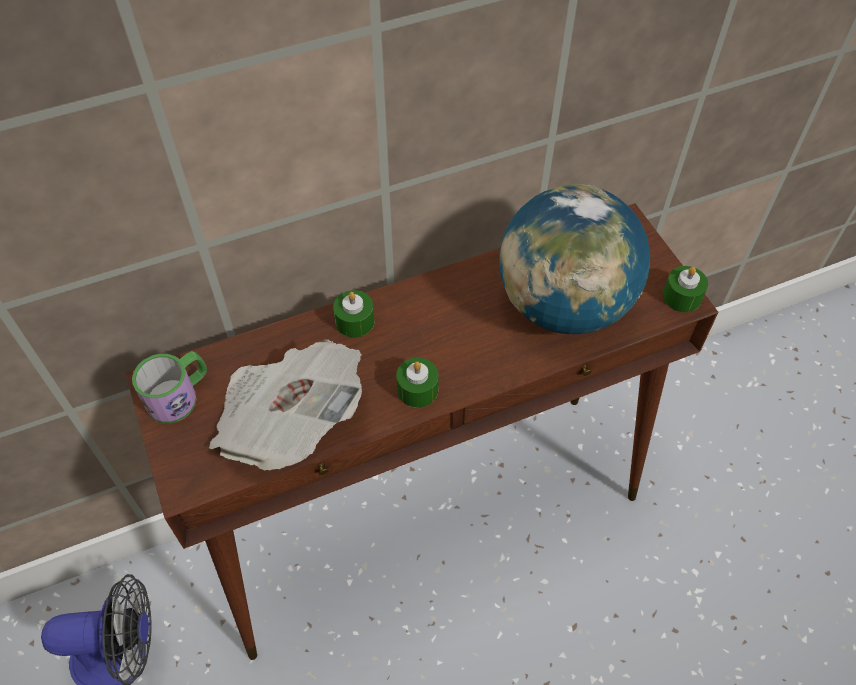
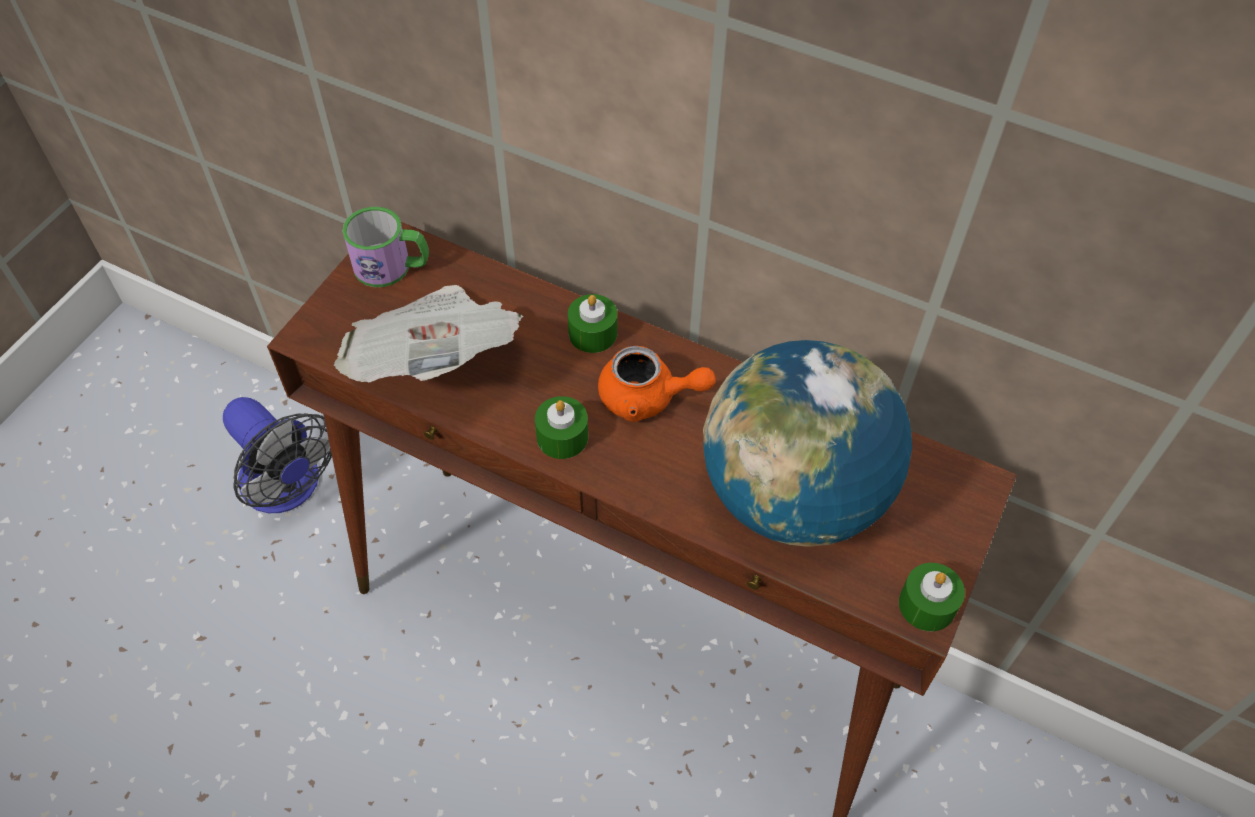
camera: 50 degrees right, 0 degrees up
(431, 326) = (648, 398): none -> orange teapot

